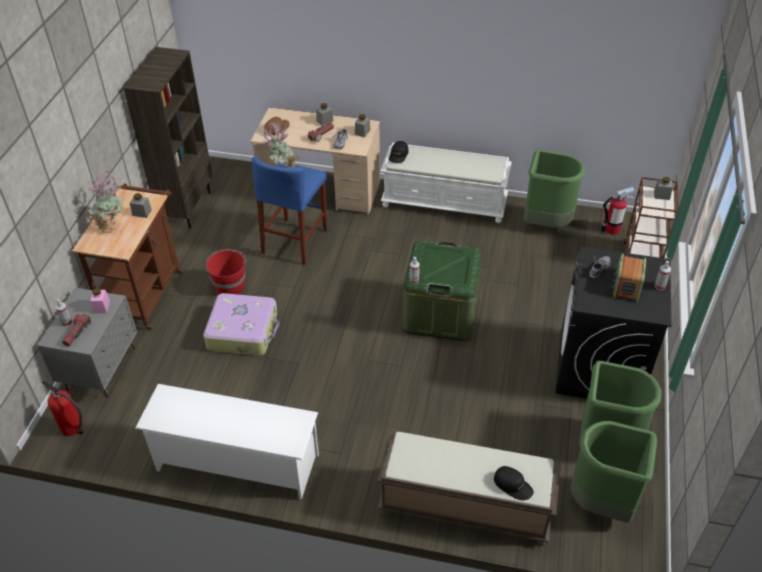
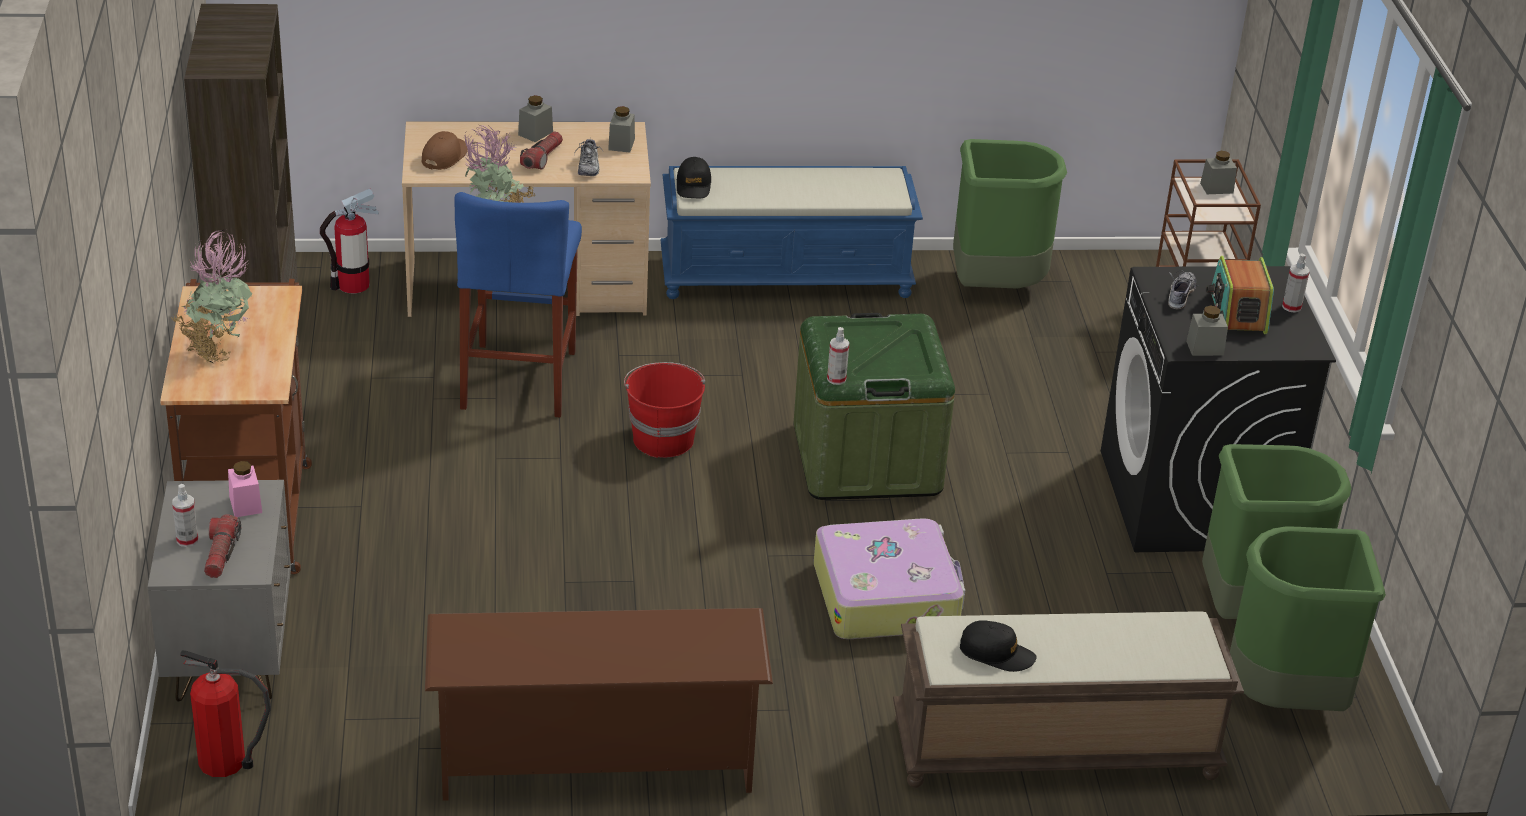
camera: 20 degrees left, 10 degrees down
(142, 212) = (268, 320): grey jar -> grey jar (1205, 348)
(230, 286) = (424, 474): red bucket -> red bucket (662, 438)
(236, 462) = (595, 759): white shoe rack -> brown shoe rack
(243, 331) = (494, 545): suitcase -> suitcase (887, 596)
(445, 202) = (787, 276): white bench -> blue bench
(513, 485) = (1157, 658): black cap -> black cap (996, 653)
(611, 229) = (1119, 282): fire extinguisher -> fire extinguisher (353, 285)

